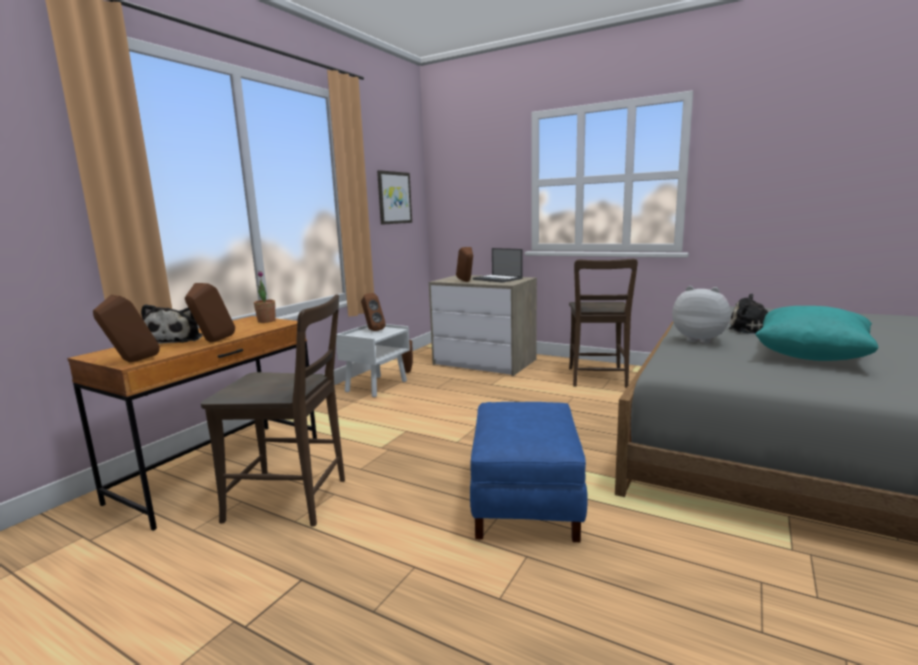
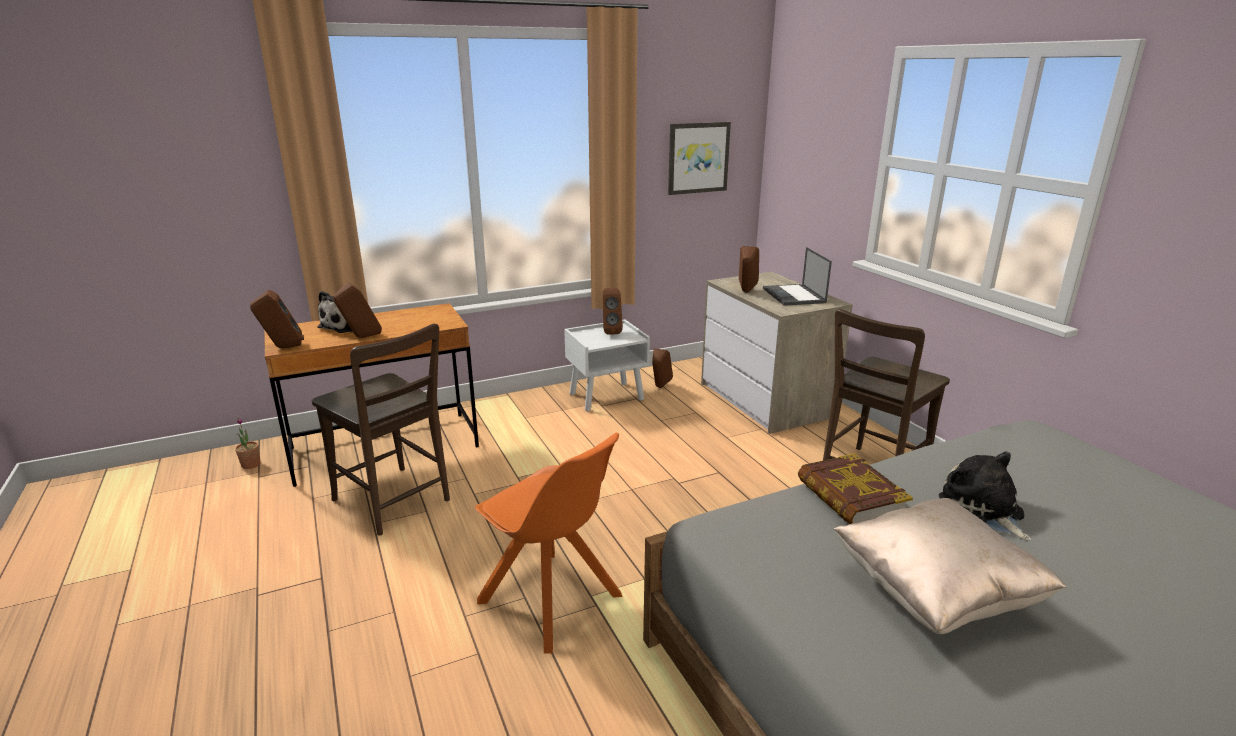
camera: 35 degrees right, 10 degrees up
(266, 321) = (443, 316): potted plant -> potted plant (251, 464)
(526, 502) = (552, 601): blue ottoman -> orange chair
(699, 339) = (850, 497): plush toy -> book
(810, 357) = (935, 593): turquoise pillow -> beige pillow

